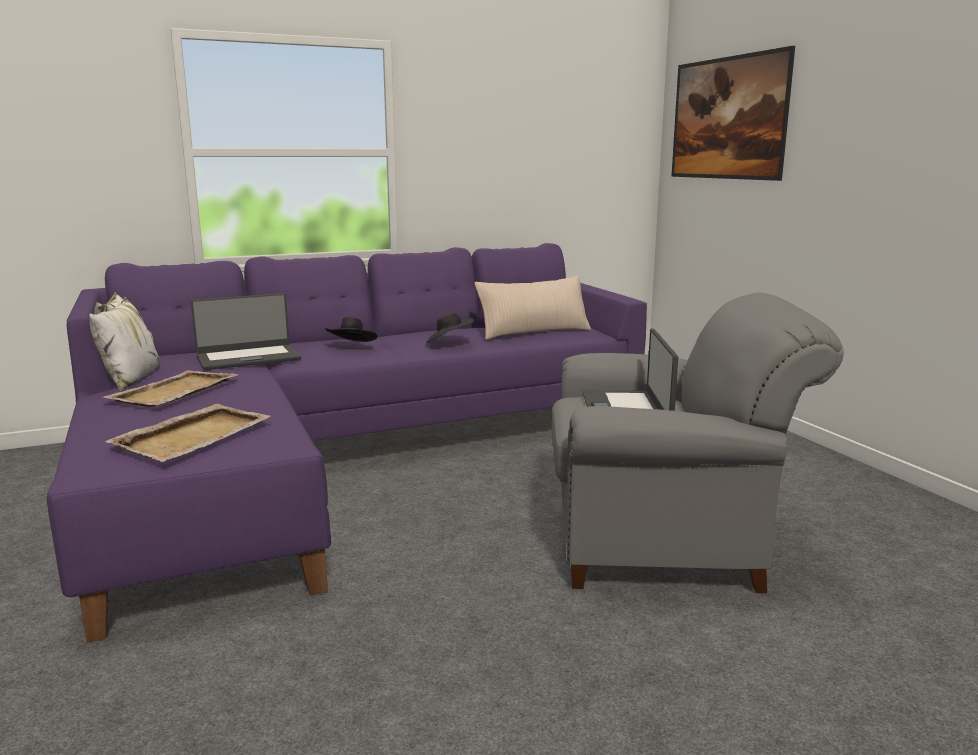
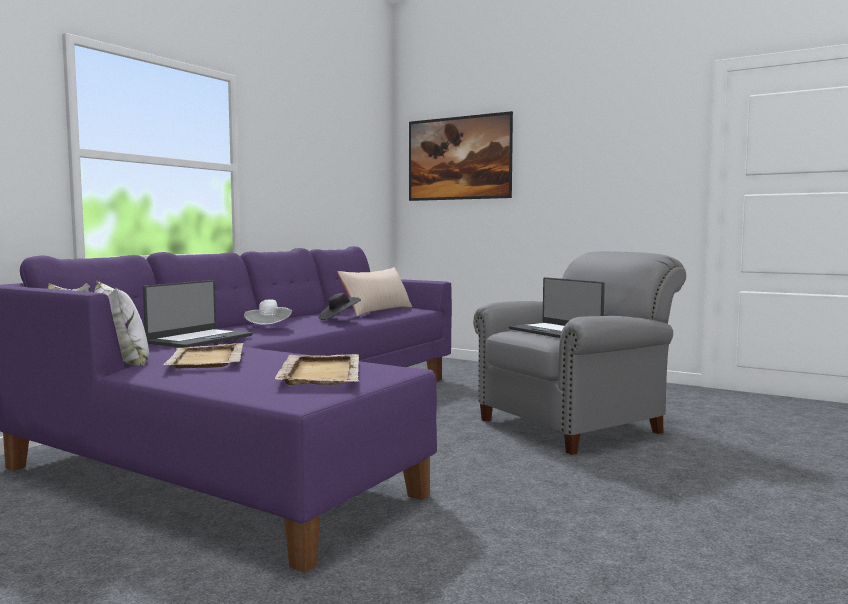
camera: 35 degrees left, 10 degrees down
(352, 346) = (269, 327): black hat -> white hat

